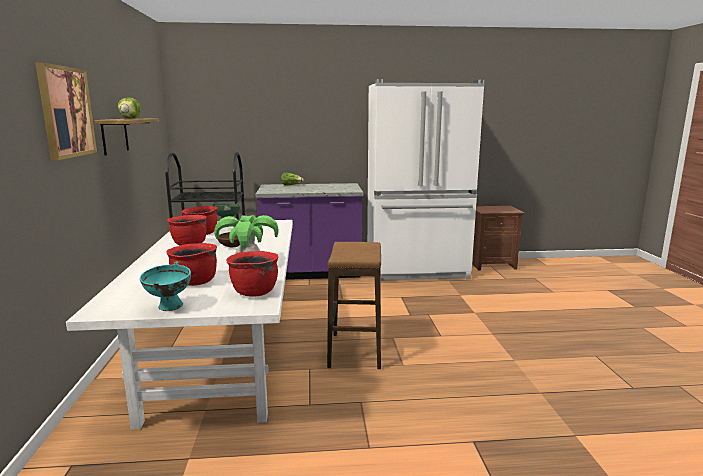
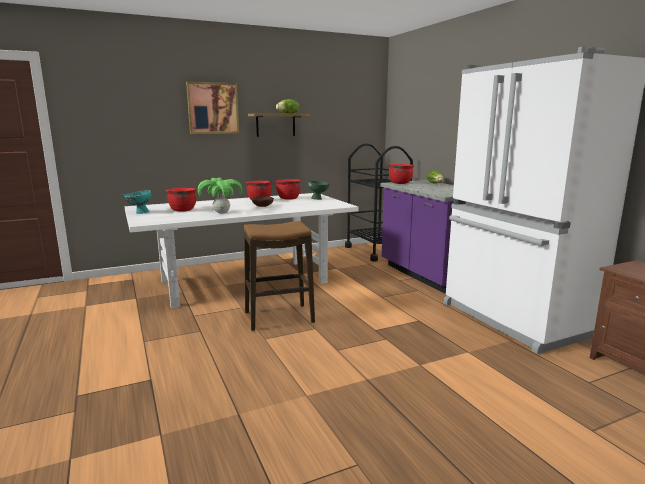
camera: 70 degrees right, 0 degrees up
(254, 292) = (166, 219): red cooking pot -> red cooking pot (400, 183)

